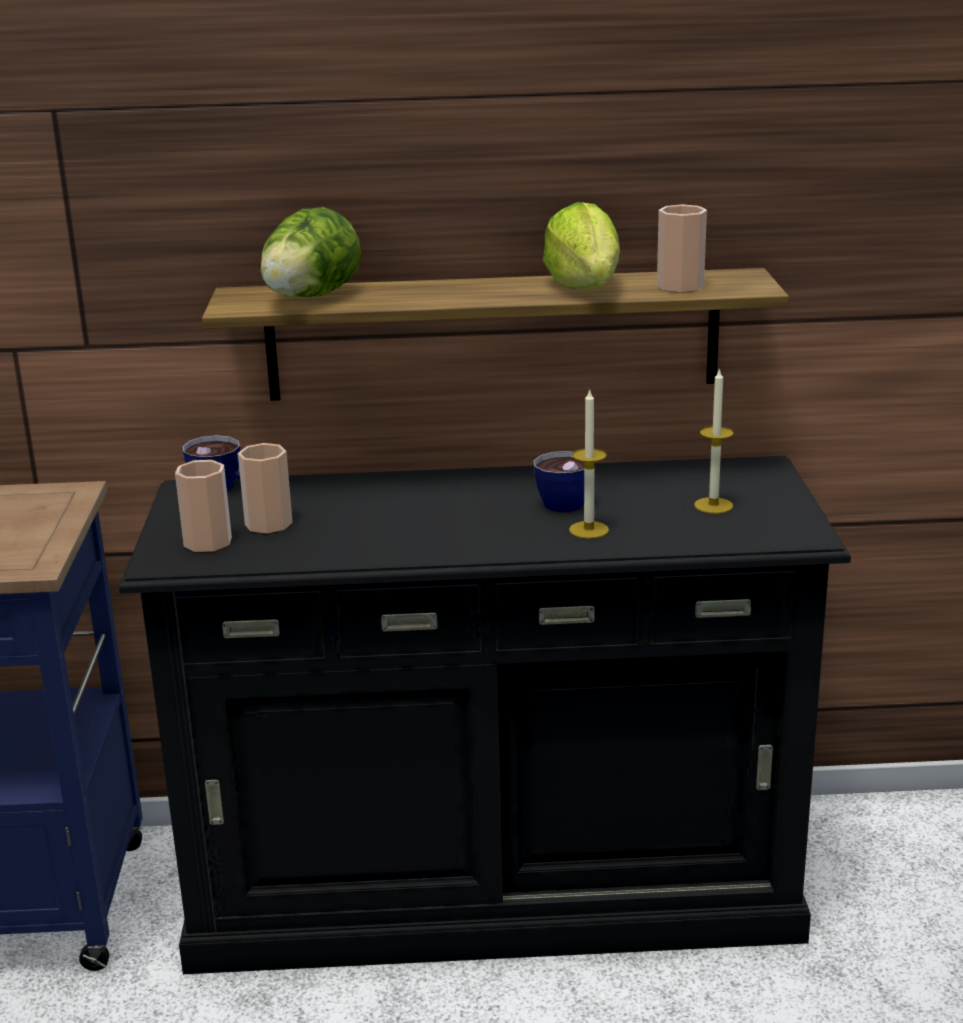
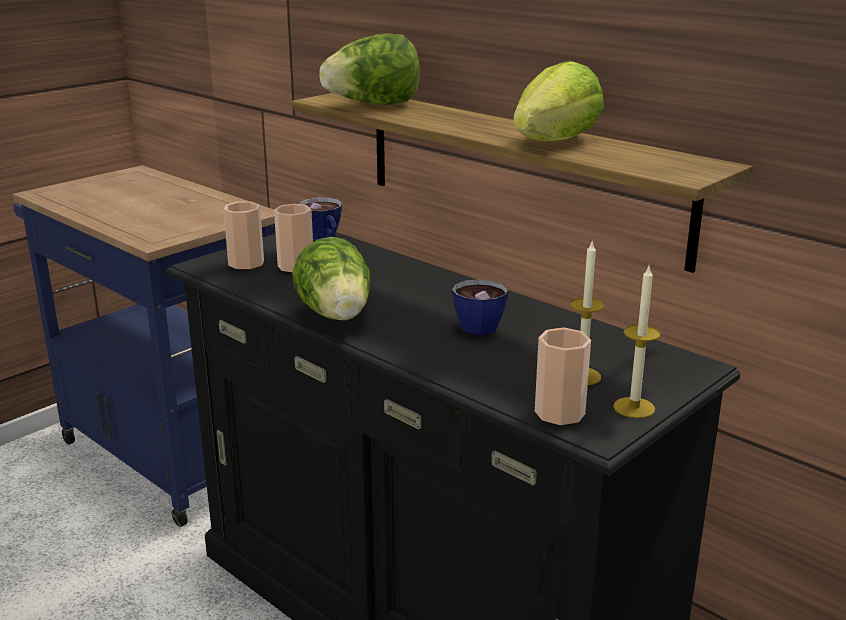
camera: 45 degrees right, 0 degrees up
(427, 547) = (337, 316): none -> lettuce
(589, 530) = (454, 351): candle -> candle (634, 407)
(680, 286) = (628, 159): cup -> cup (559, 413)

